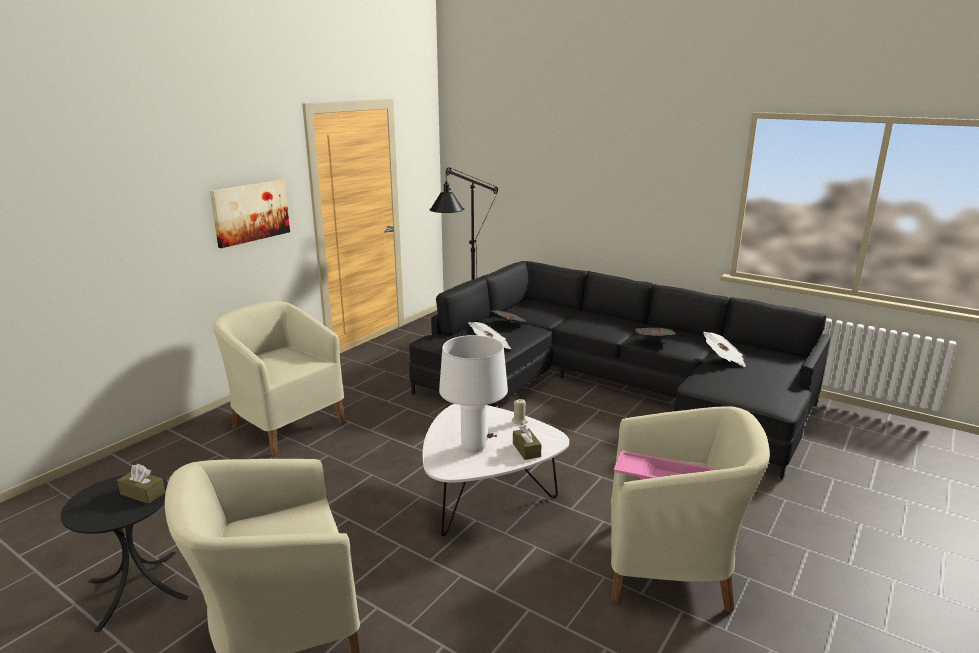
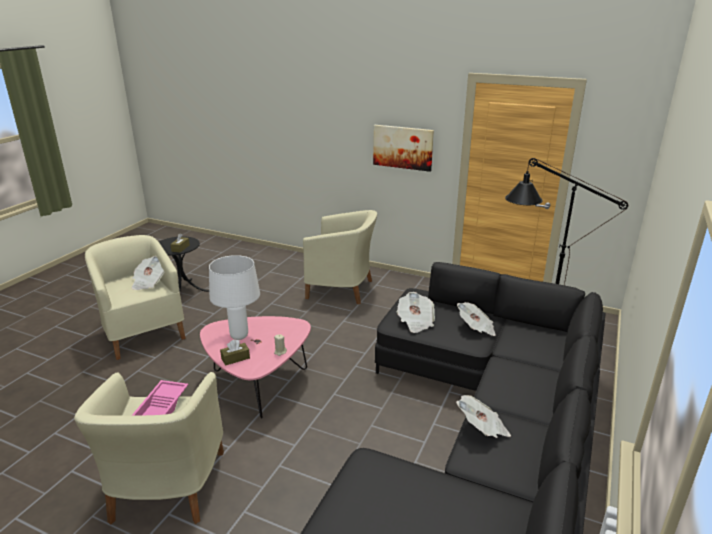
camera: 80 degrees right, 5 degrees up
(285, 424) = (342, 289): beige armchair -> beige armchair turned 75 degrees clockwise
(486, 498) = (258, 384): white coffee table -> pink coffee table
(723, 360) = (452, 491): newspaper -> newspaper (149, 282)

